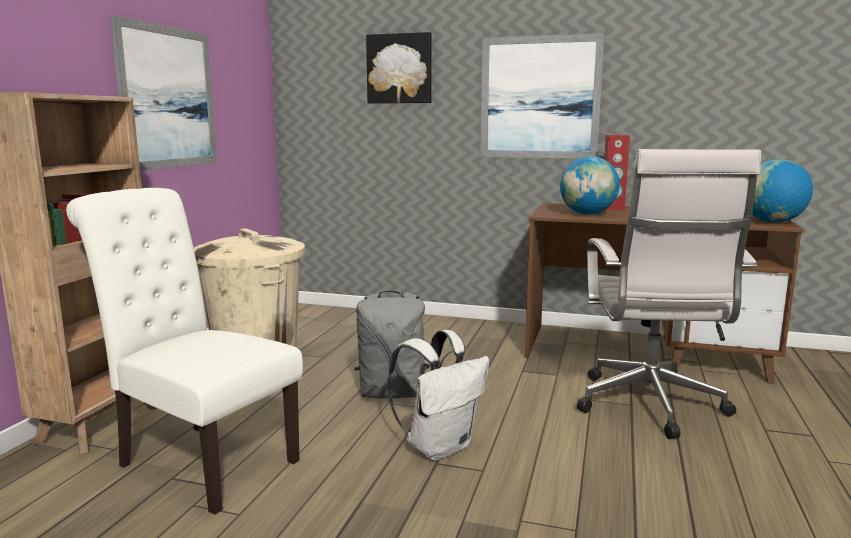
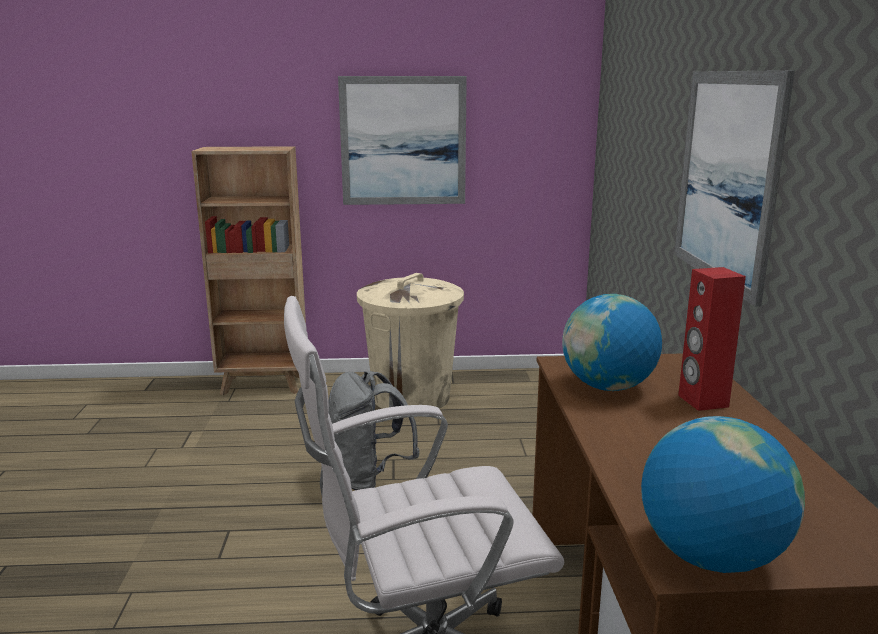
camera: 70 degrees right, 5 degrees up
(200, 460) = (216, 432): white chair -> none
(400, 69) = (648, 111): picture -> none
(439, 446) = (261, 526): white backpack -> none

